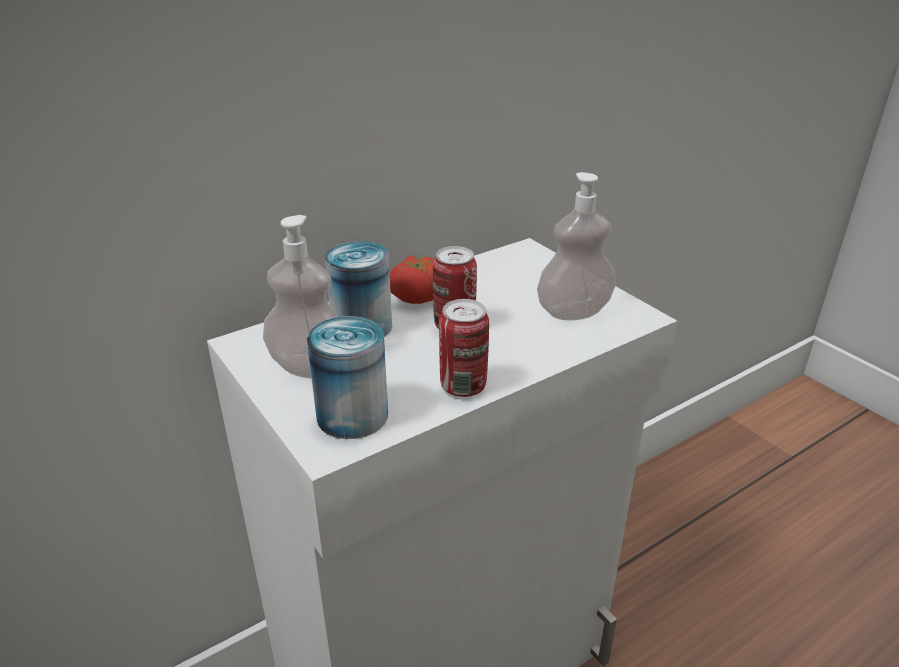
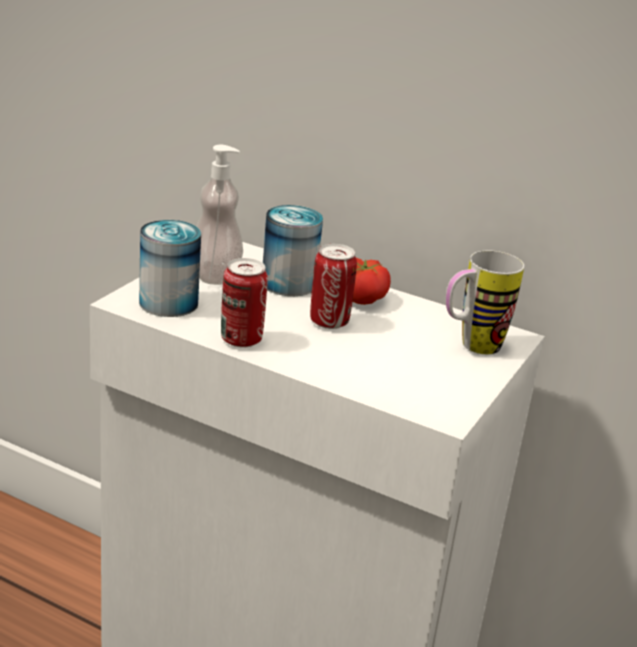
camera: 60 degrees right, 5 degrees down
(535, 272) = (470, 347): none -> mug
(573, 311) = (415, 377): soap dispenser -> none

